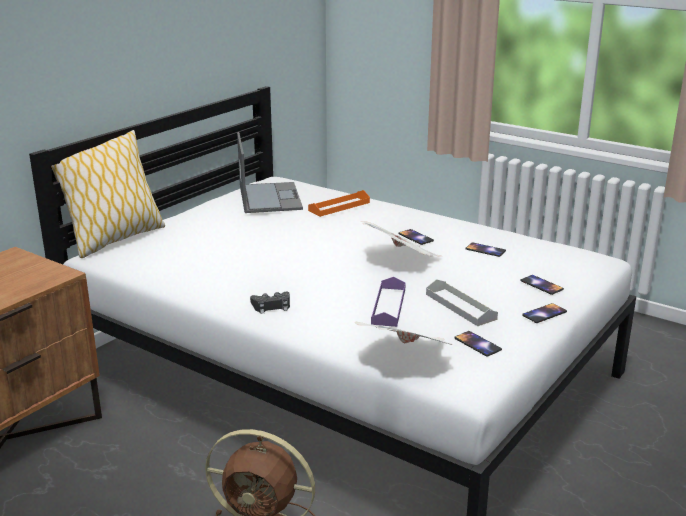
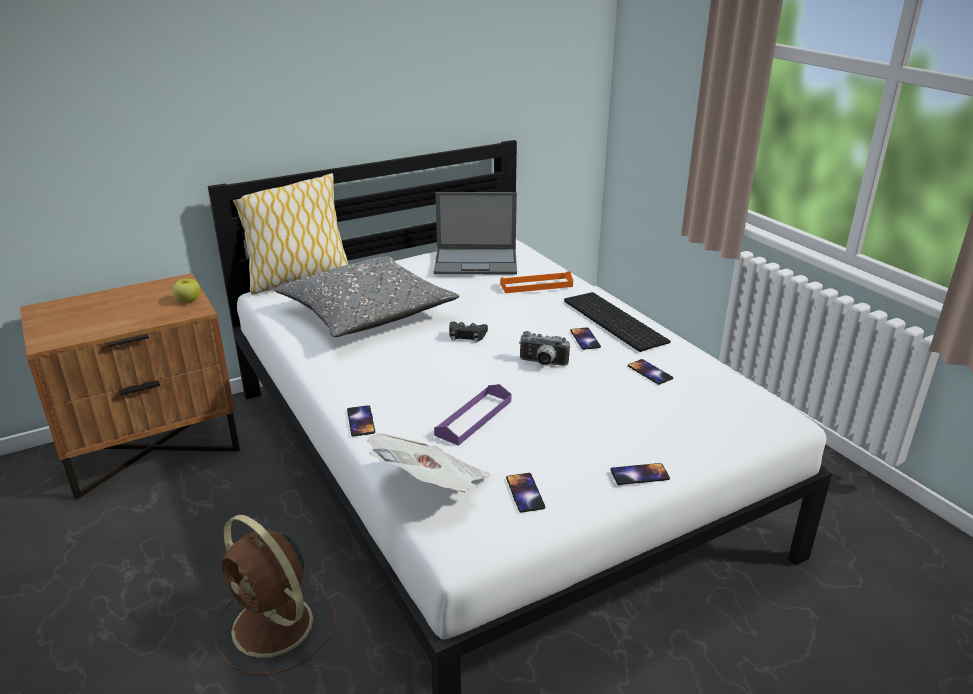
camera: 25 degrees right, 5 degrees up
(43, 268) = (188, 301): none -> apple
(212, 253) = (366, 314): none -> grey pillow
(269, 197) = (477, 262): laptop -> laptop turned 75 degrees clockwise
(271, 306) = (361, 387): black game controller -> black game controller (466, 335)
(401, 260) = (542, 363): newspaper -> camera
(423, 221) = (611, 321): none -> keyboard
(460, 306) = (552, 438): grey tray -> none
(541, 285) = (673, 435): phone -> phone (361, 421)

